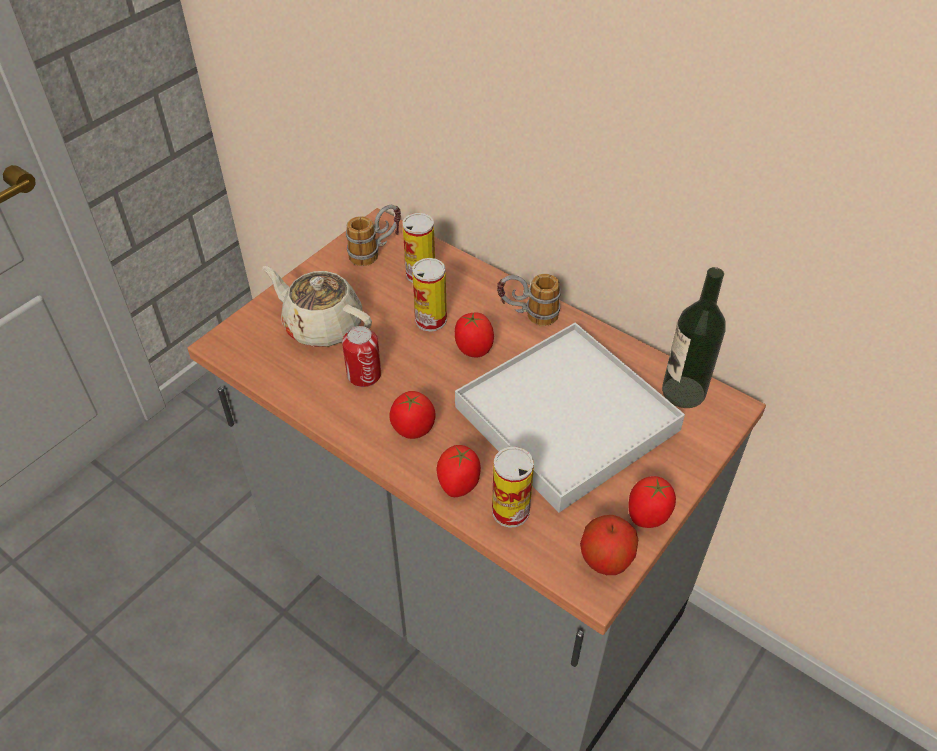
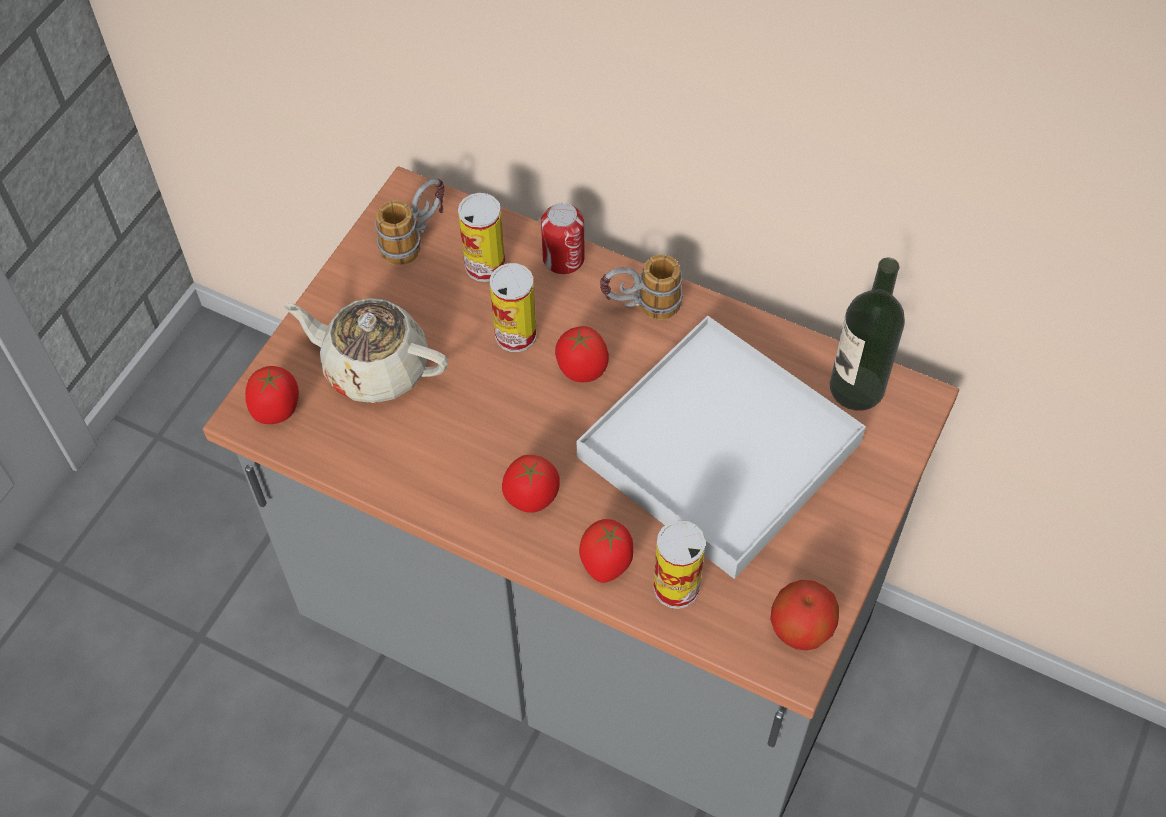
camera: 10 degrees left, 10 degrees up
(364, 375) = (449, 430): can -> can (563, 259)
(648, 516) = (841, 565): tomato -> tomato (277, 411)

